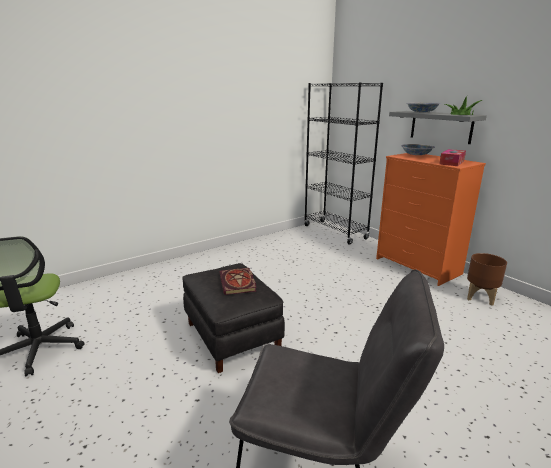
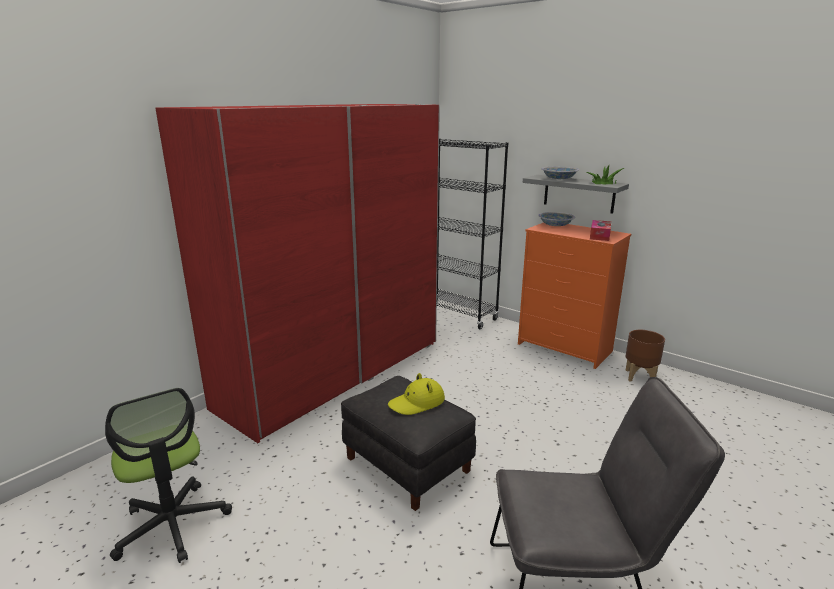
camera: 15 degrees left, 0 degrees up
(215, 262) = (334, 373): none -> red wardrobe
(238, 283) = (417, 403): book -> yellow hat

